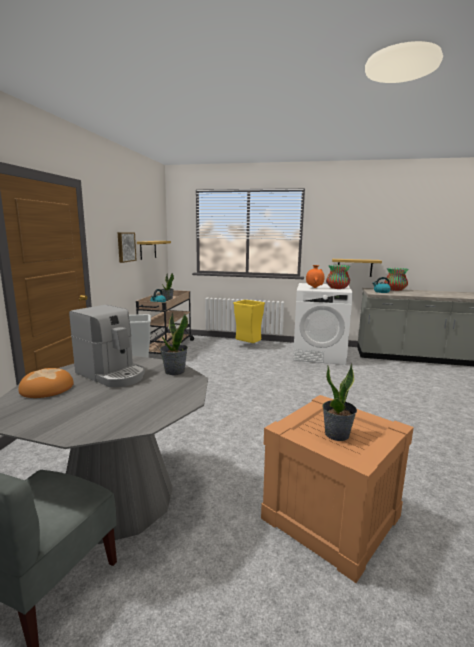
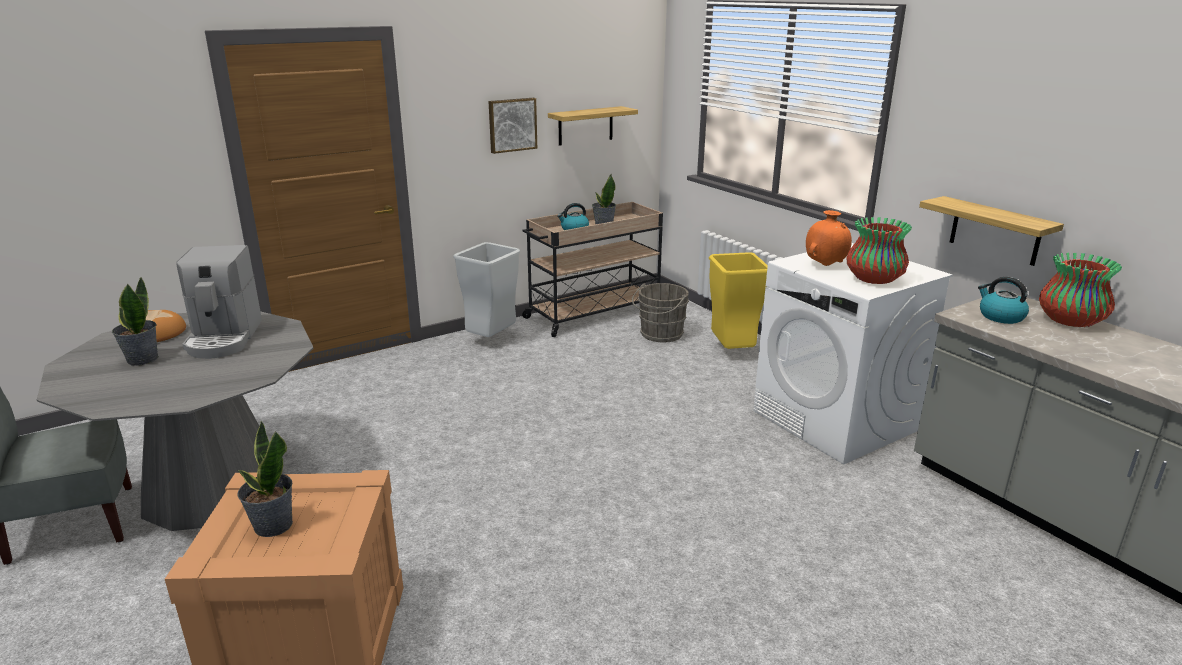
camera: 45 degrees right, 10 degrees up
(174, 371) = (272, 358): potted plant -> potted plant (142, 359)
(210, 348) = (659, 335): none -> grey bucket

